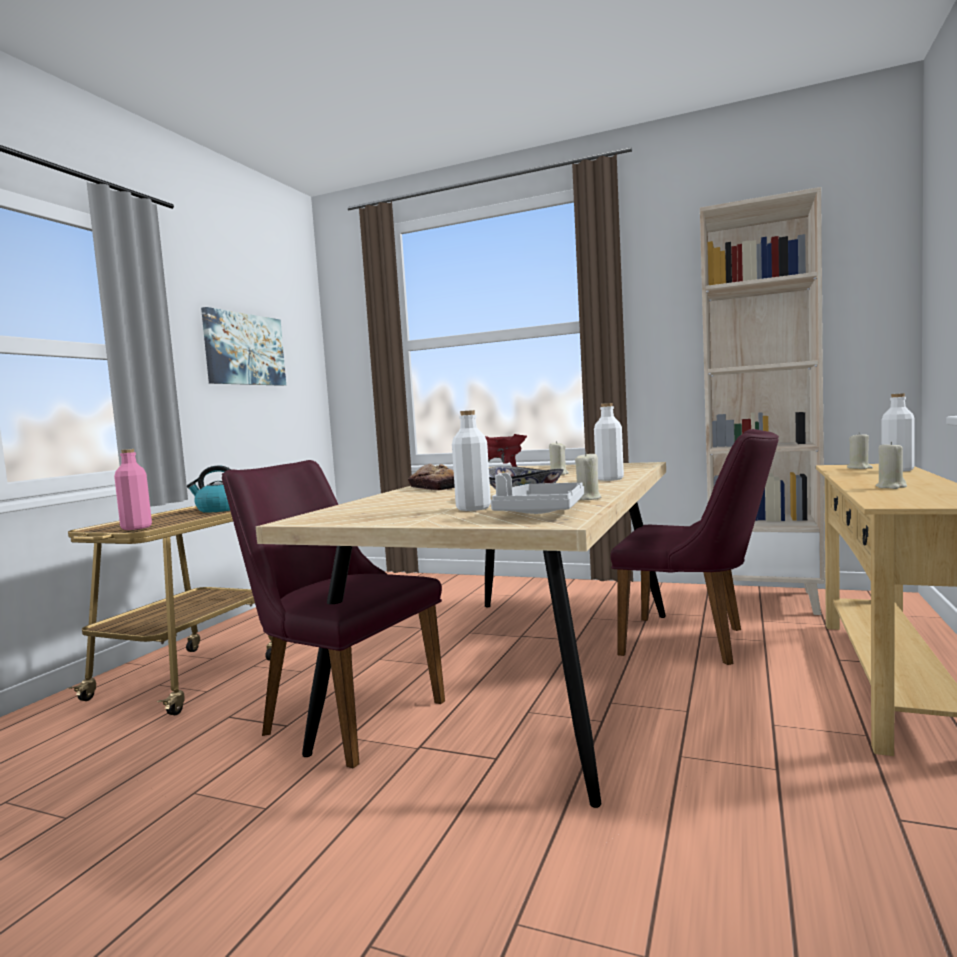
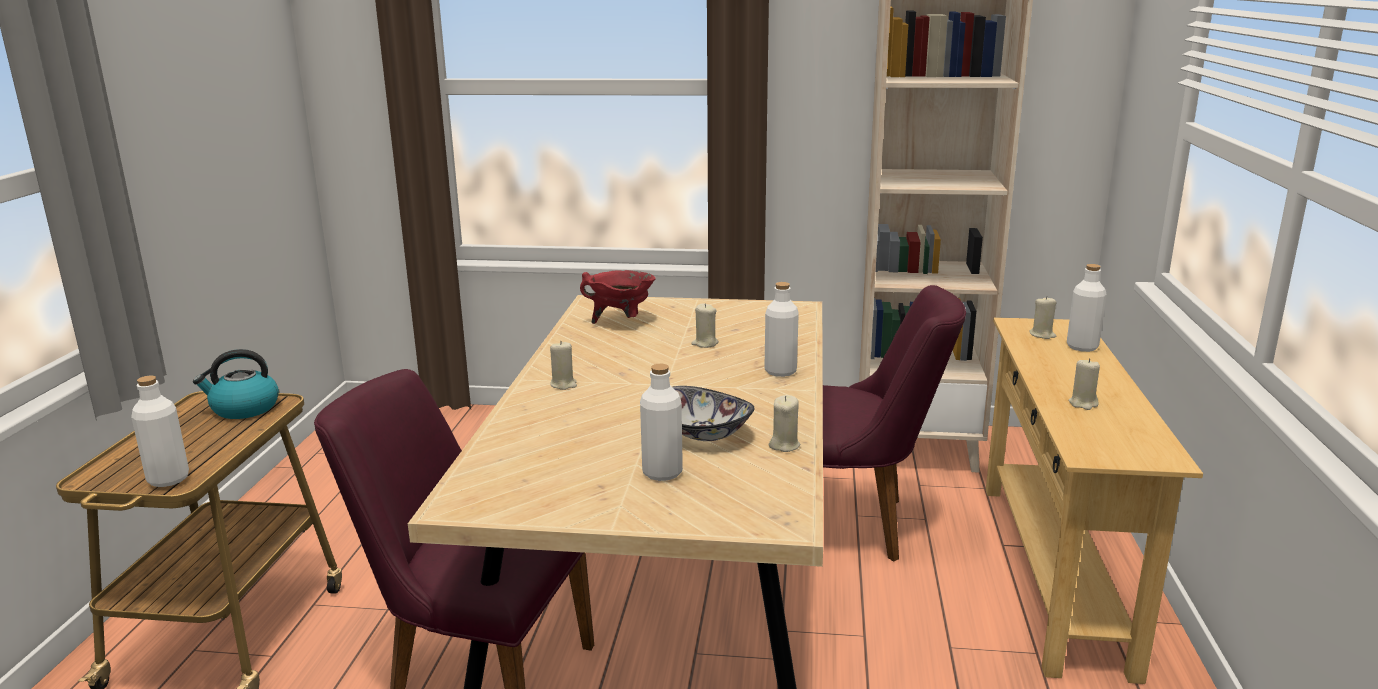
camera: 15 degrees left, 15 degrees up
(136, 528) = (168, 479): pink bottle -> white bottle
(244, 349) = (202, 114): picture -> none
(435, 487) = (563, 384): bread -> beige candle
(540, 512) = (749, 490): grey tray -> none

